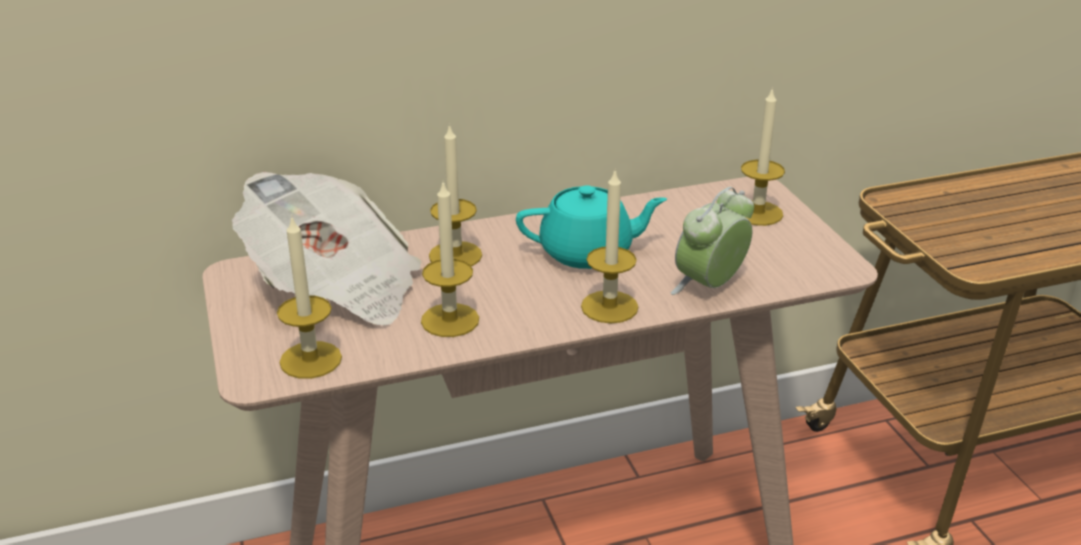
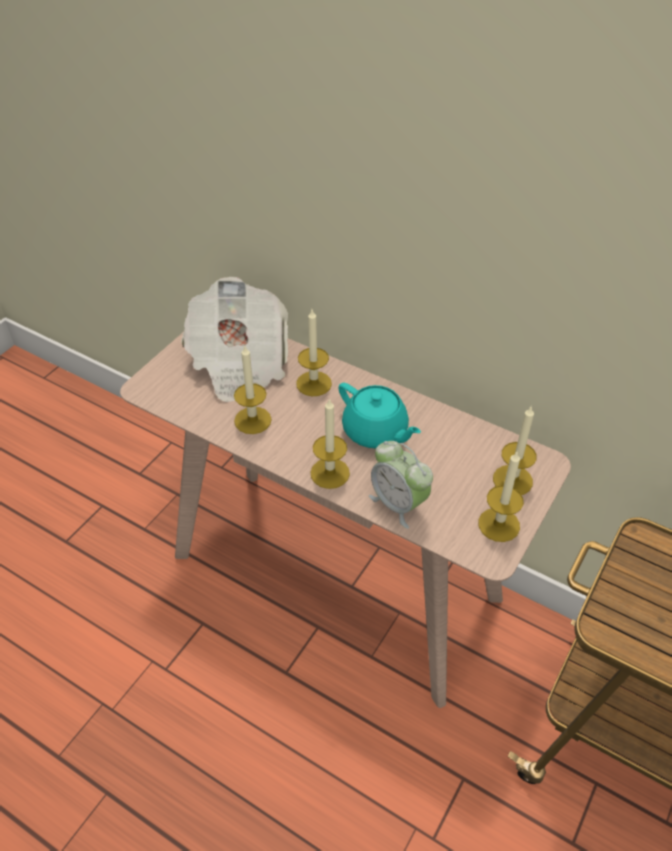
camera: 50 degrees right, 15 degrees up
(310, 360) = (172, 395): candle -> candle (499, 524)
(709, 286) = (398, 504): alarm clock -> alarm clock turned 135 degrees counterclockwise

